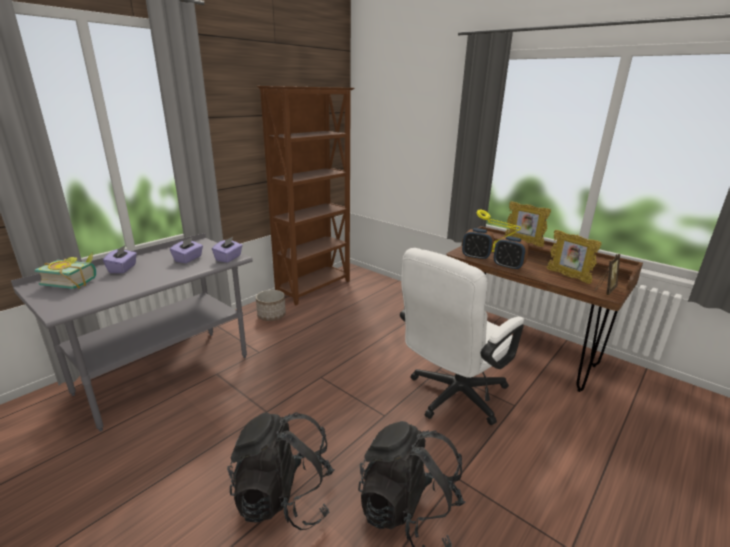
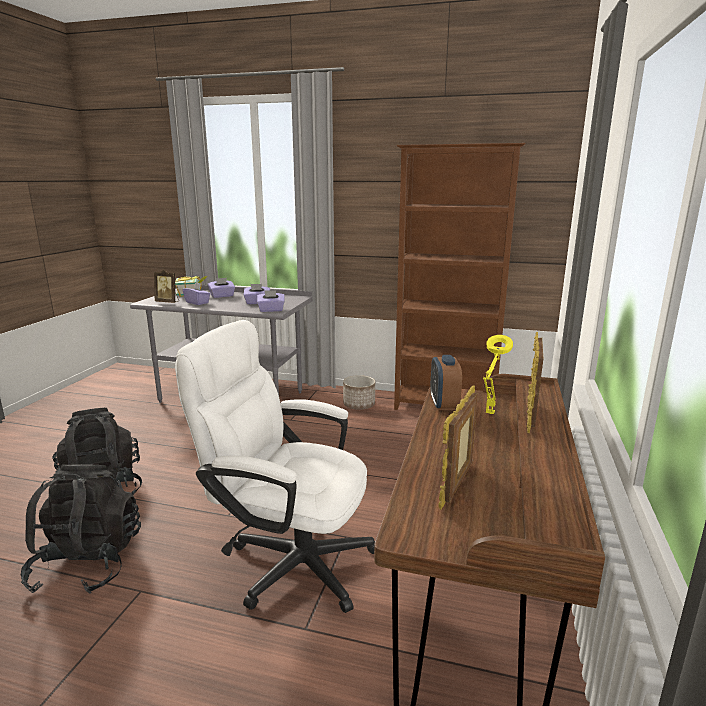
camera: 65 degrees right, 5 degrees down
(129, 283) = (197, 302): none -> purple tissue box
(508, 267) = (434, 430): alarm clock -> none
(605, 290) = (427, 529): picture frame -> picture frame (168, 302)

